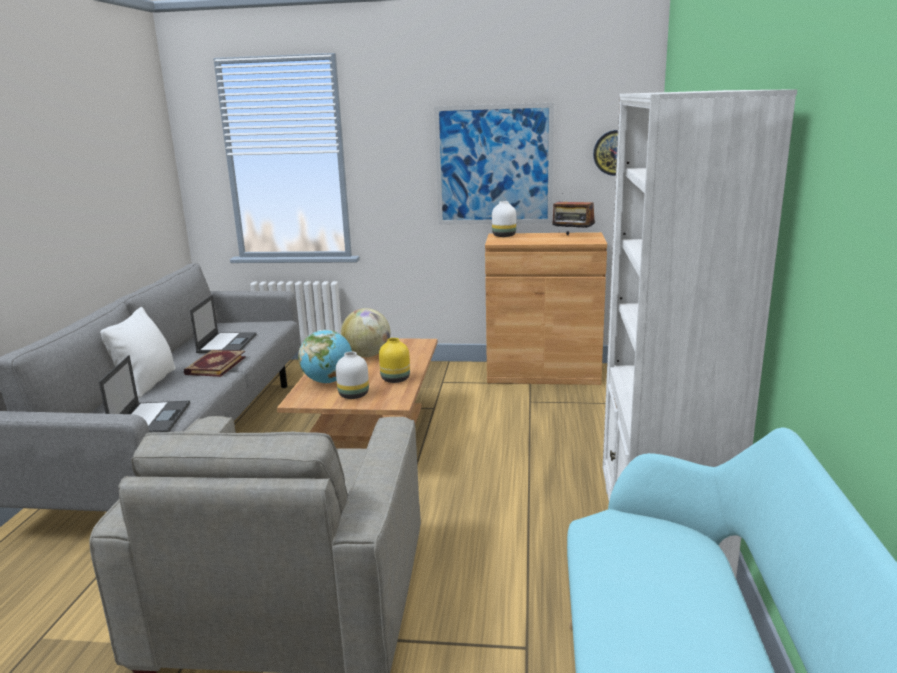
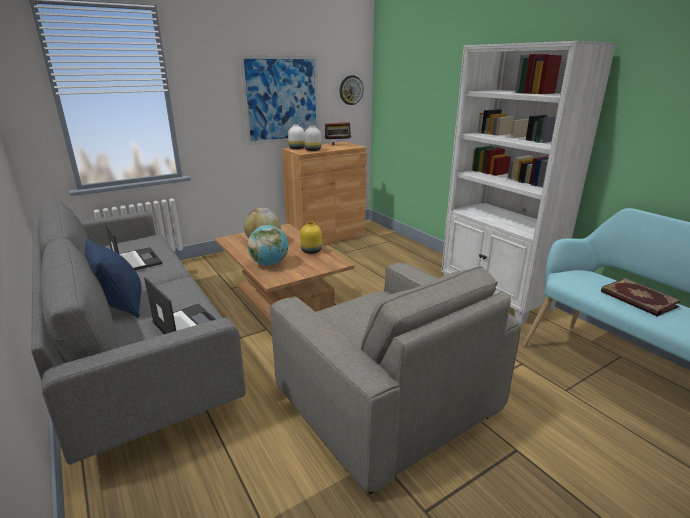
camera: 40 degrees left, 5 degrees up
(147, 383) = (120, 305): white pillow -> blue pillow
(215, 365) = (160, 277): book -> book (638, 299)
(354, 395) = (303, 266): white vase -> white vase (312, 150)

